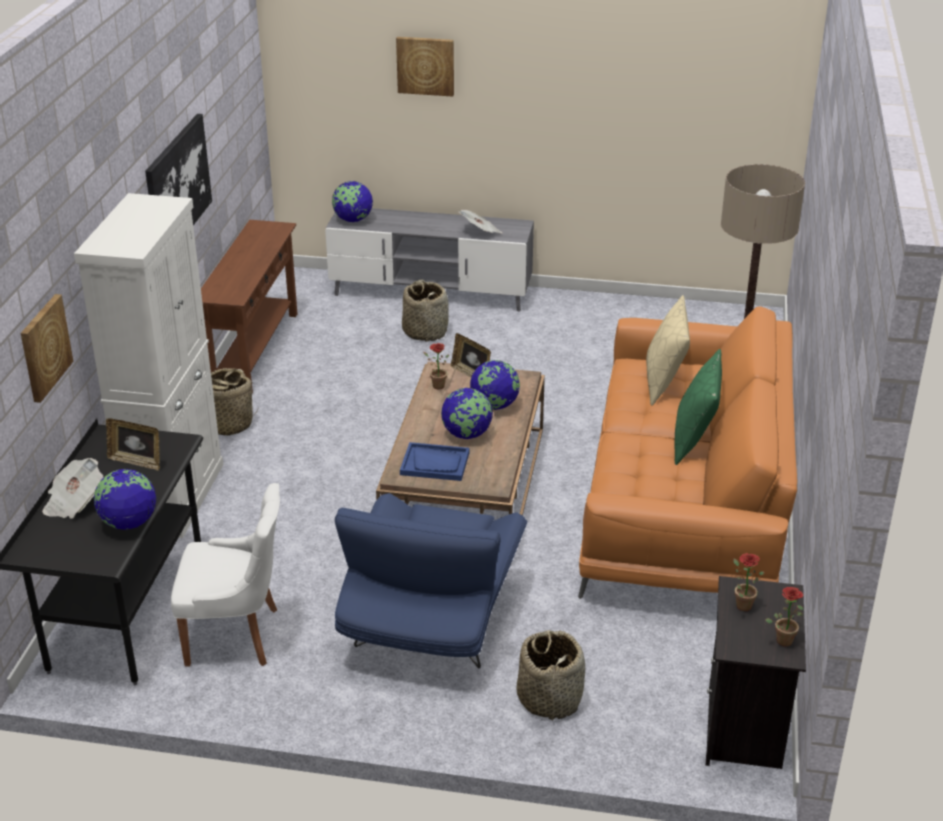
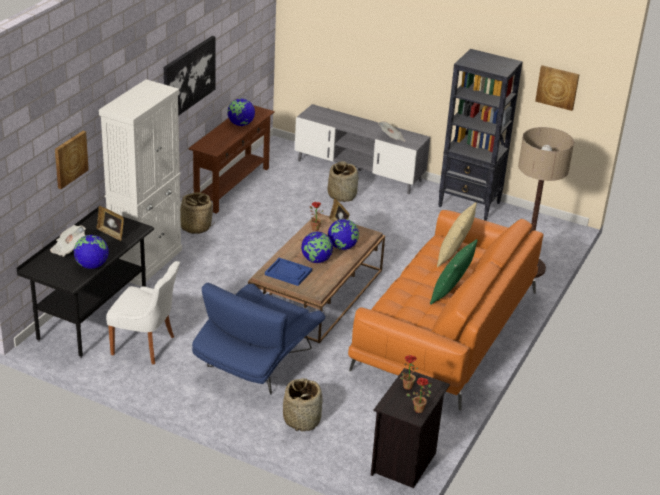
camera: 15 degrees right, 0 degrees up
(353, 220) = (315, 115): globe -> globe (240, 124)
(425, 65) = (373, 25): picture -> picture (557, 87)
(612, 310) = (469, 205): none -> black bookcase

